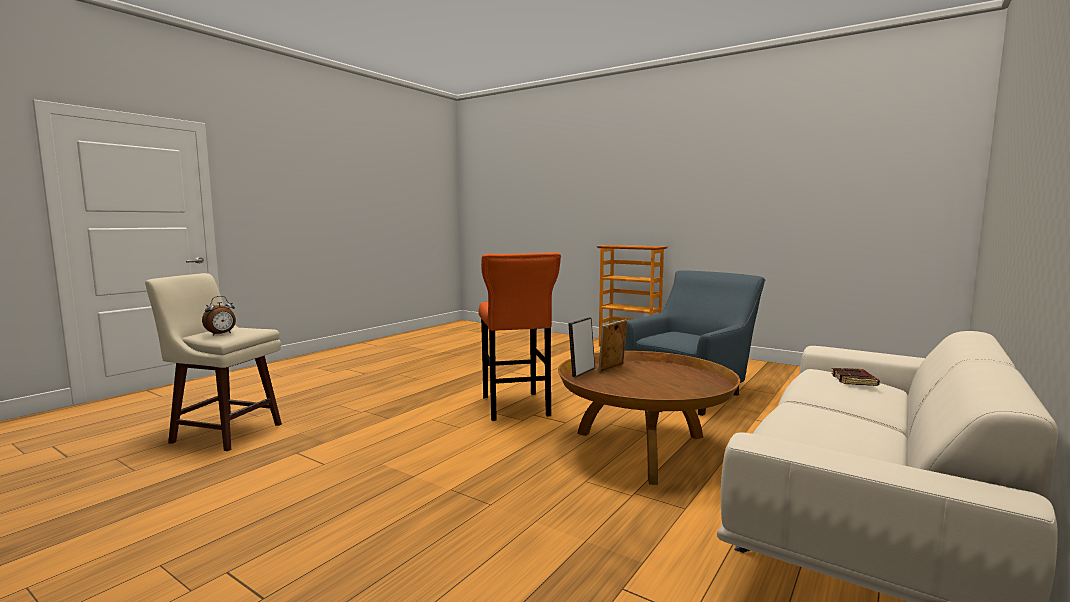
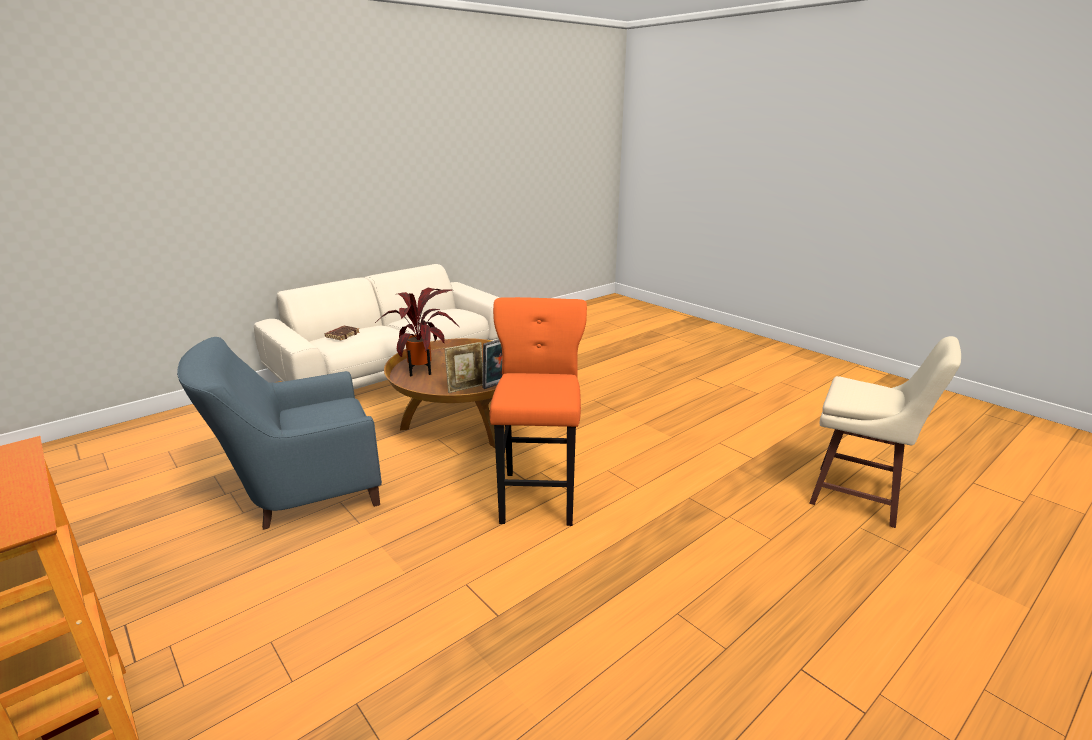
camera: 165 degrees left, 15 degrees up
(221, 334) = (861, 386): alarm clock -> none
(681, 376) = (423, 372): none -> potted plant

